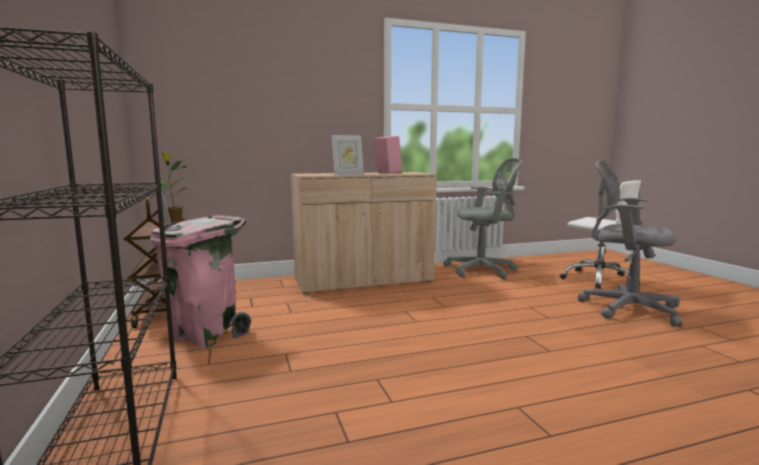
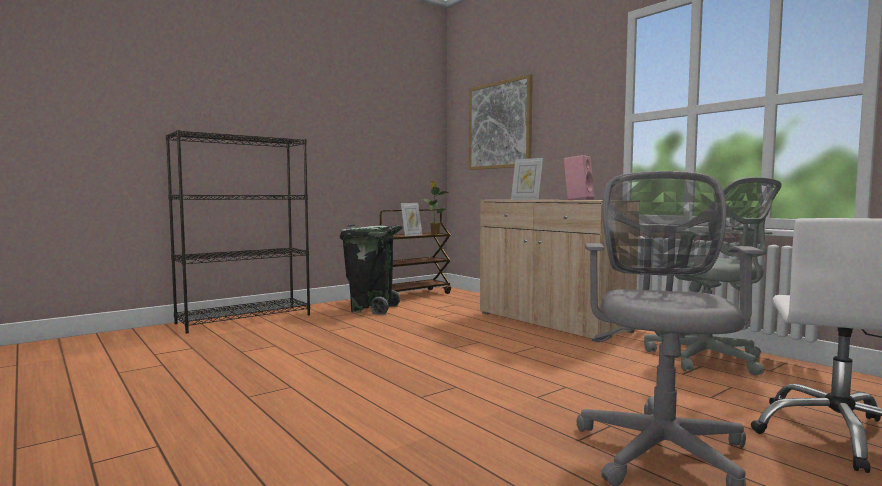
camera: 70 degrees right, 5 degrees down
(207, 335) = (372, 309): pink trash can -> black trash can
(234, 90) = (500, 125): none -> picture

